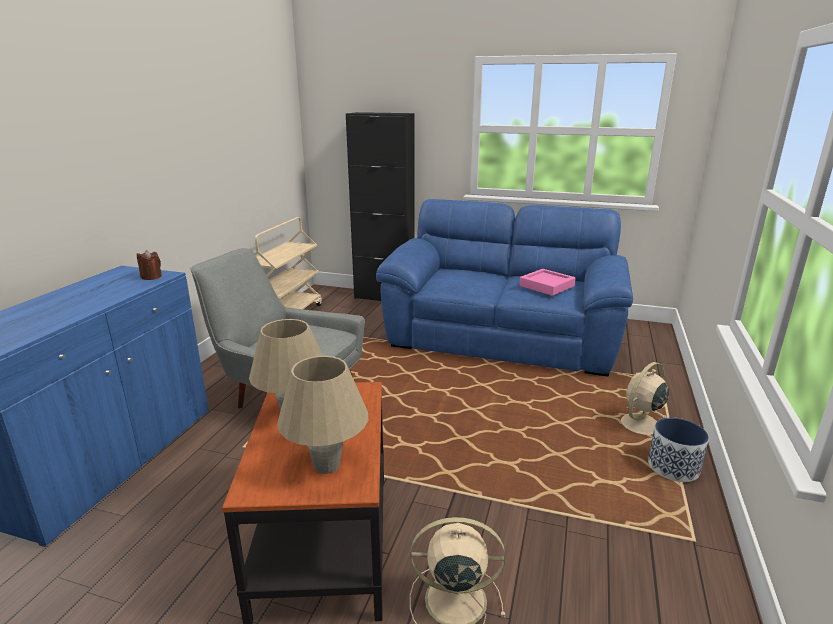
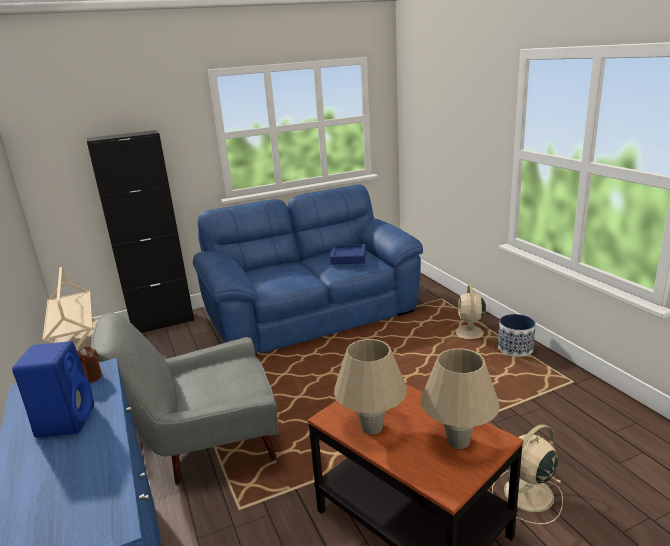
camera: 40 degrees left, 0 degrees up
(95, 293) = (66, 420): none -> blue speaker
(546, 286) = (348, 258): pink tray -> blue tray

